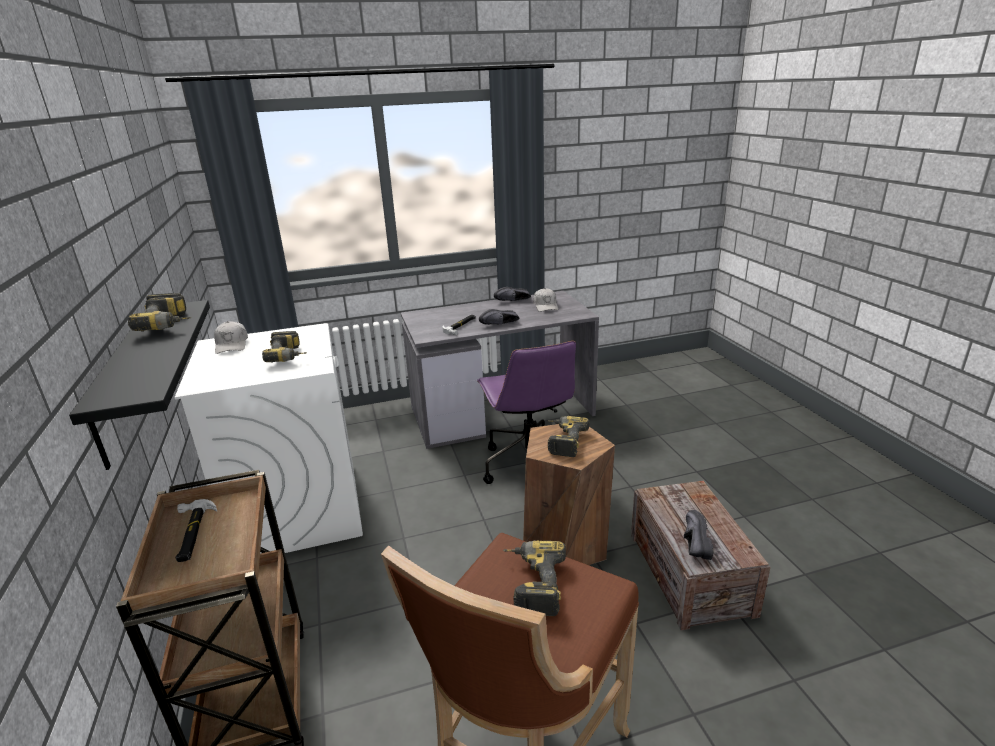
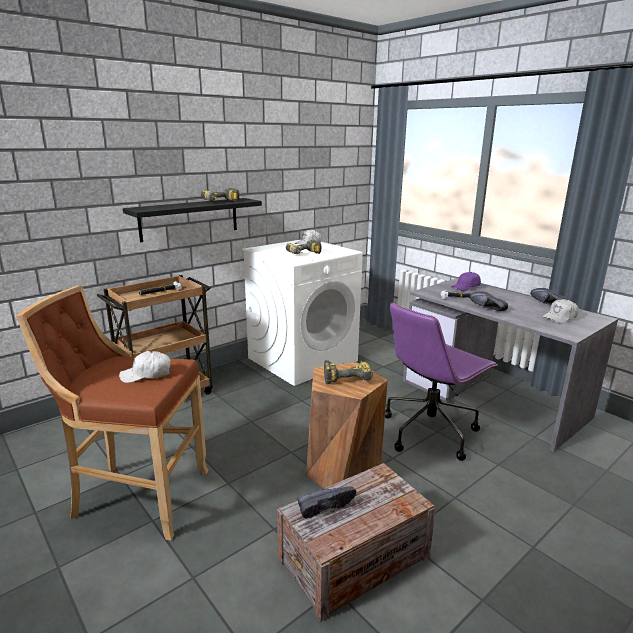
camera: 65 degrees right, 5 degrees down
(435, 317) = (466, 287): none -> purple cap
(531, 584) = (147, 374): power drill -> white cap

